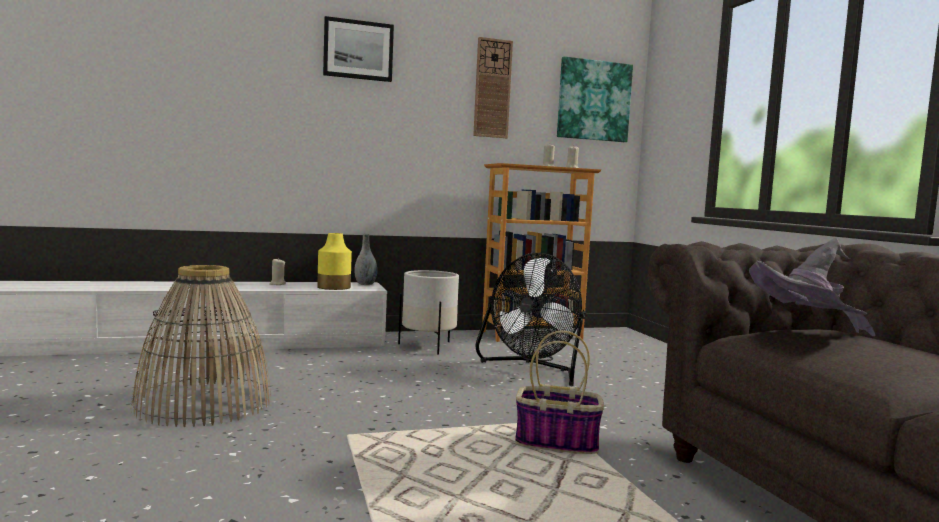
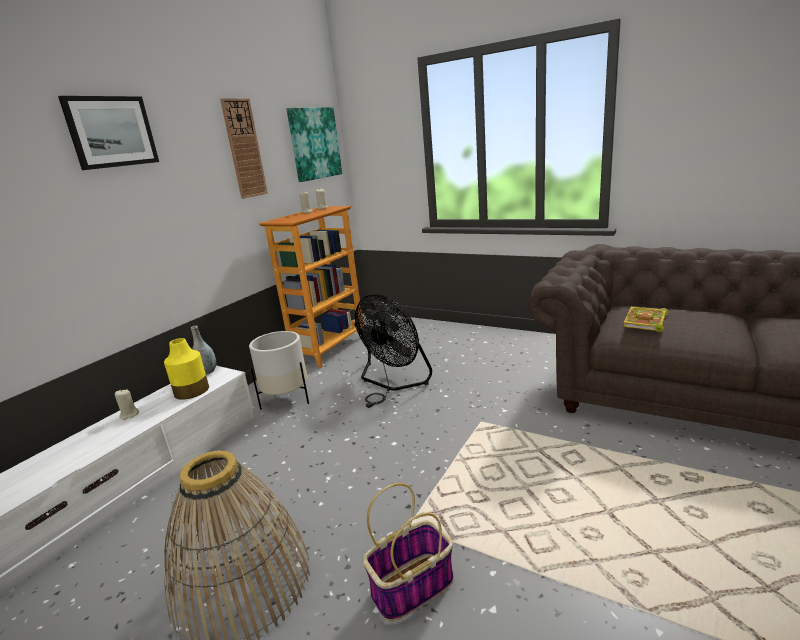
camera: 40 degrees left, 15 degrees up
(533, 368) = (387, 381): black fan -> black fan turned 135 degrees counterclockwise
(557, 443) = (511, 439): basket -> basket (413, 586)
(807, 335) = (645, 322): grey hat -> book

